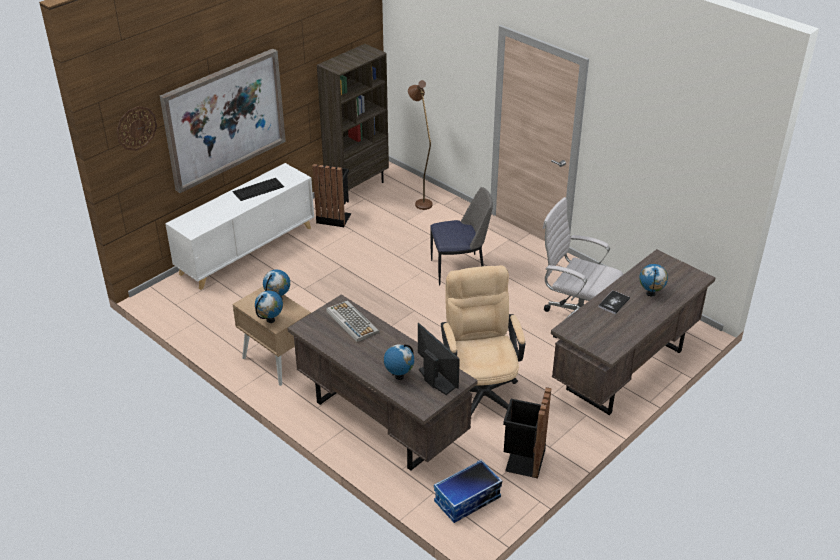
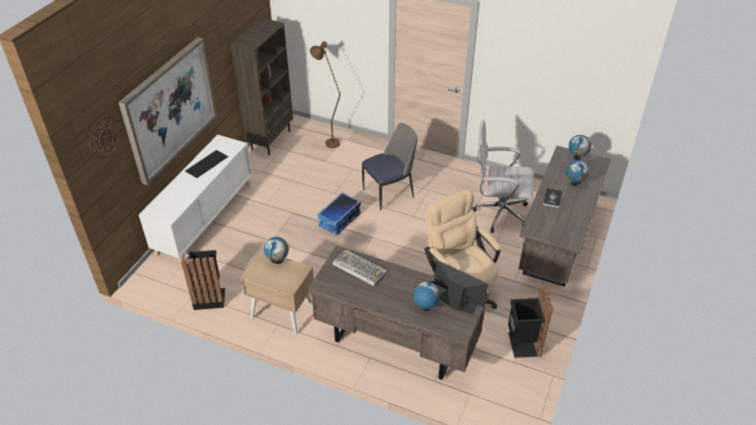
camera: 20 degrees left, 5 degrees up
(270, 320) = (282, 283): globe -> globe (576, 158)
(334, 217) = (264, 170): black trash can -> black trash can (209, 297)
(467, 500) = (499, 392): storage box -> storage box (340, 220)

